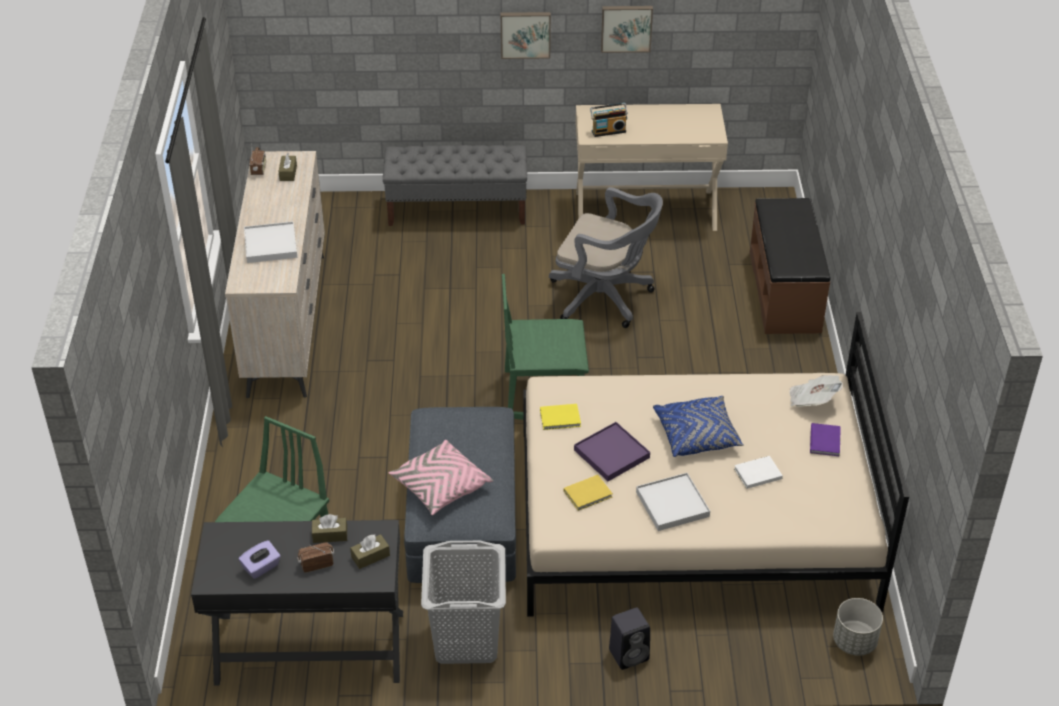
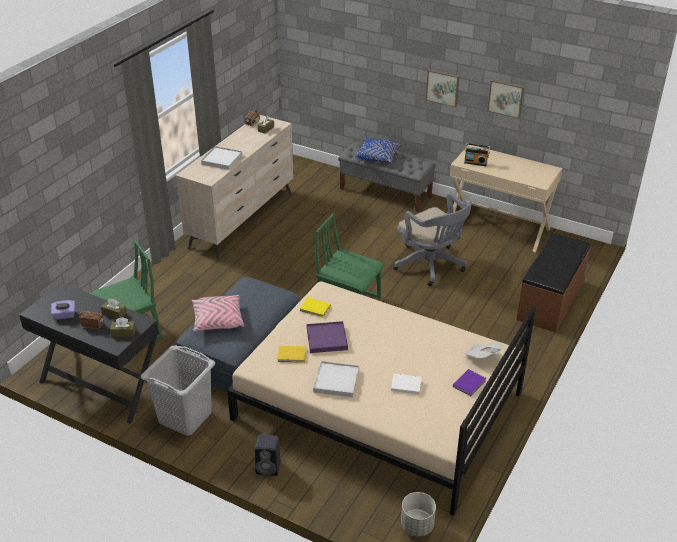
camera: 30 degrees right, 5 degrees down
(697, 435) = (388, 348): blue pillow -> blue pillow (378, 157)

